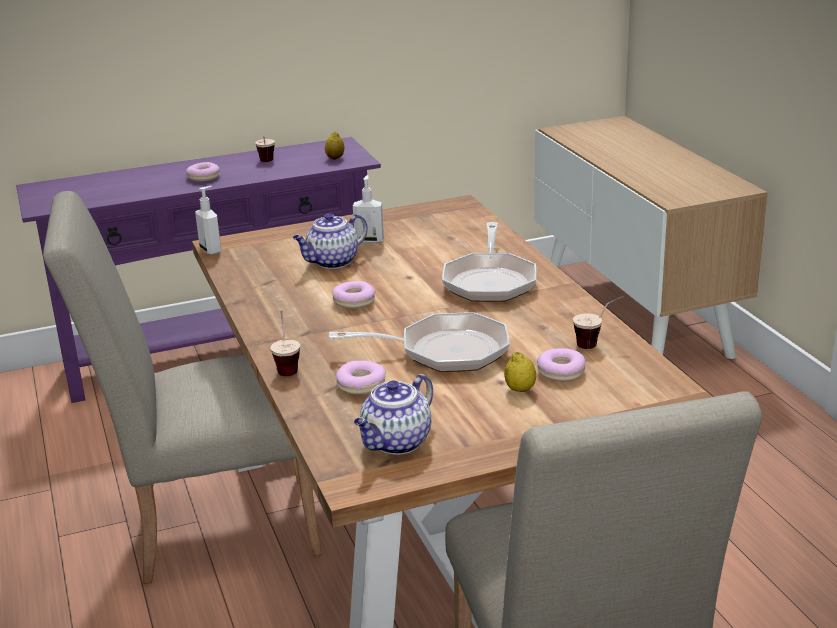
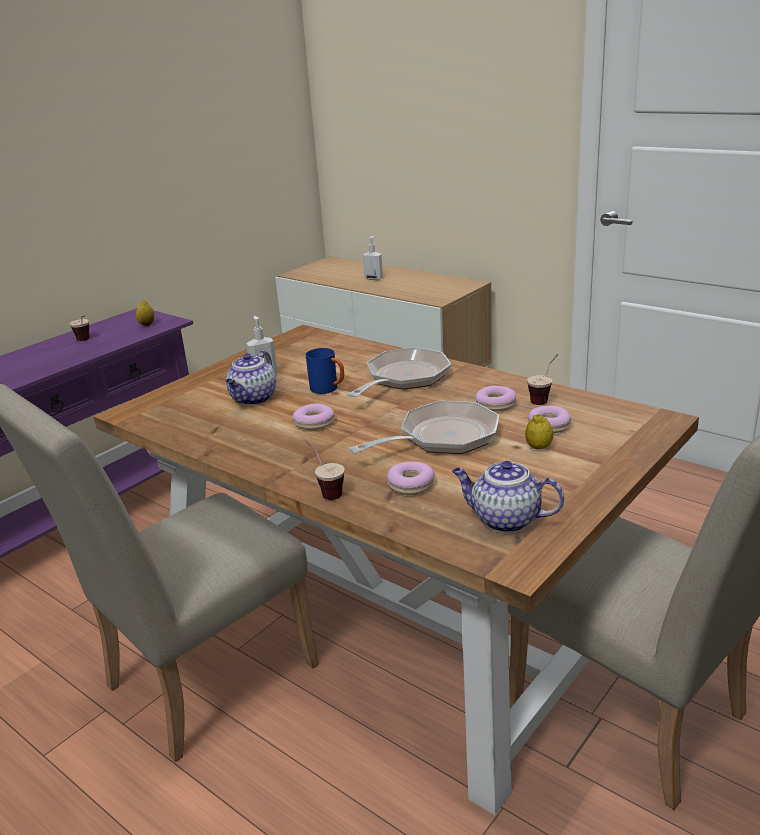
camera: 30 degrees left, 0 degrees up
(203, 177) = (36, 365): donut -> donut (495, 404)
(211, 250) = (125, 419): soap dispenser -> soap dispenser (374, 278)
(396, 443) = (504, 520): teapot -> teapot turned 105 degrees clockwise
(407, 272) = (328, 389): none -> blue mug
(489, 281) = (404, 378): frying pan -> frying pan turned 120 degrees counterclockwise

